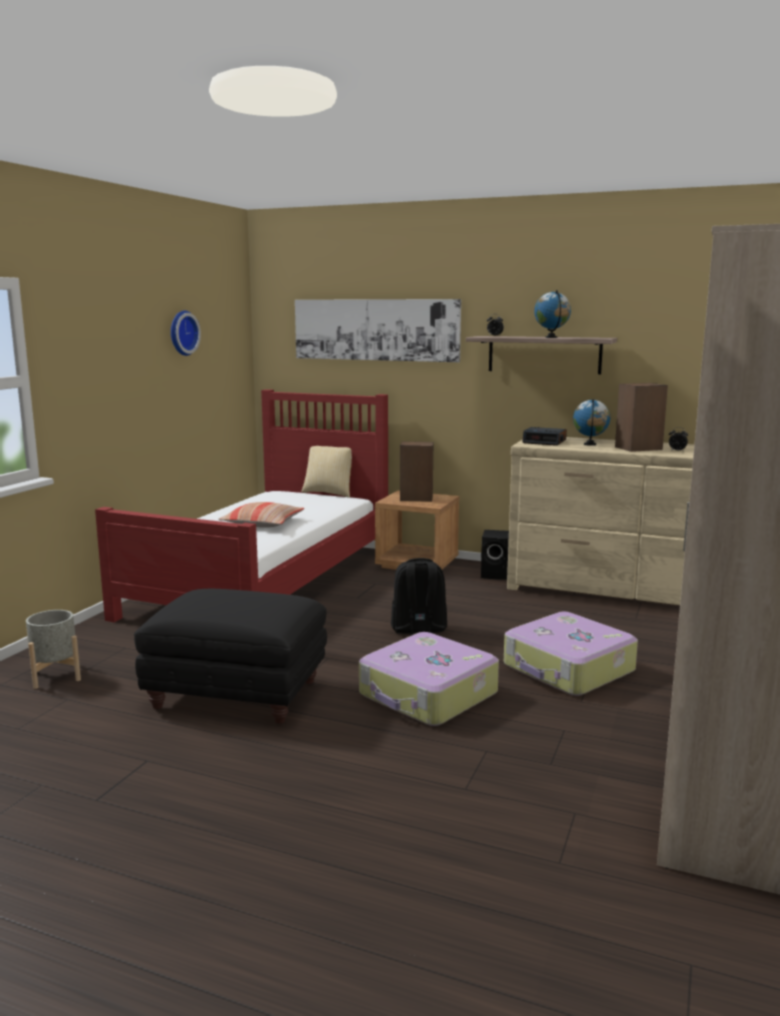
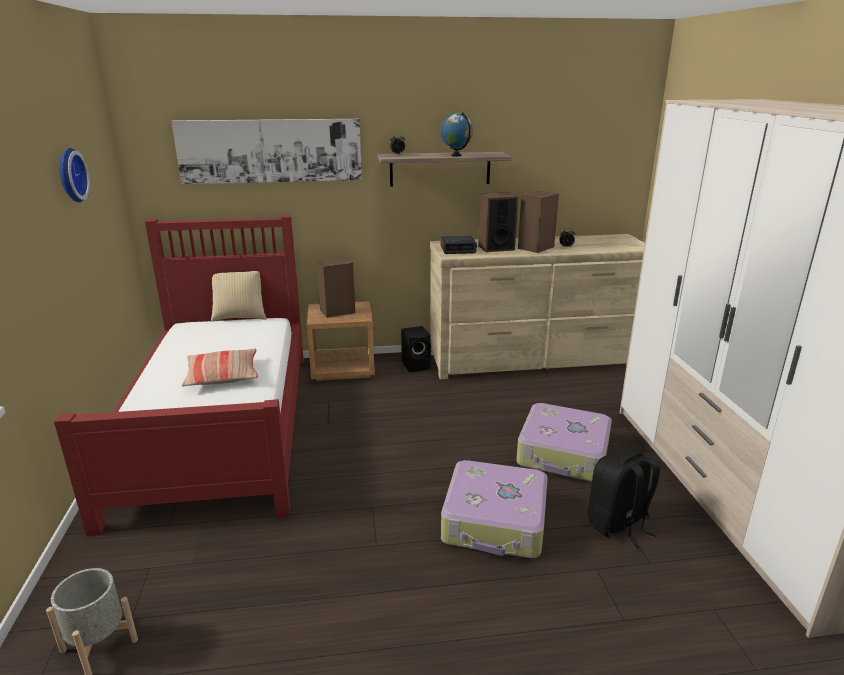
camera: 30 degrees left, 10 degrees up
(238, 695) = (335, 589): black ottoman -> none
(418, 631) = (417, 448): black backpack -> black backpack (618, 524)
(590, 444) = (496, 248): globe -> speaker

